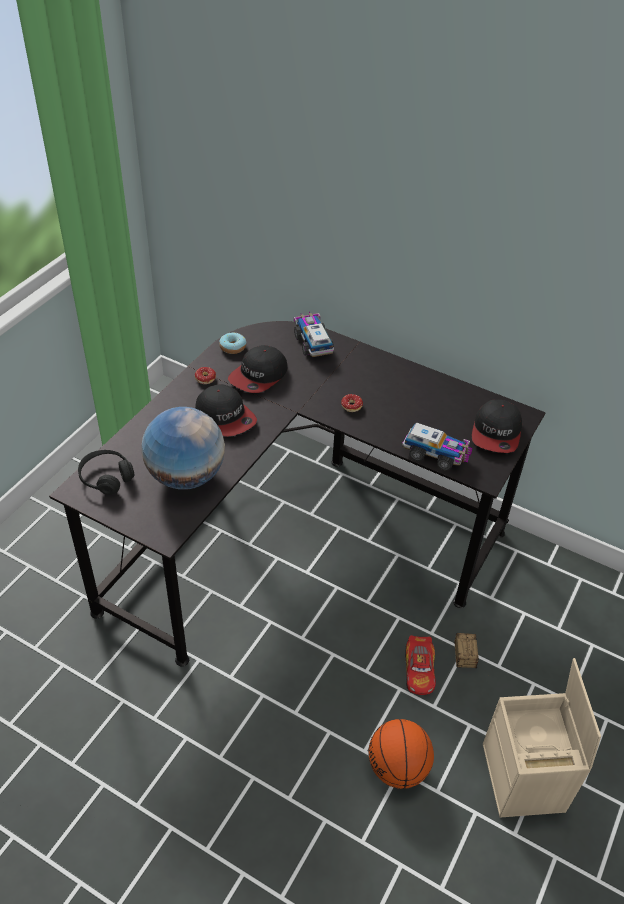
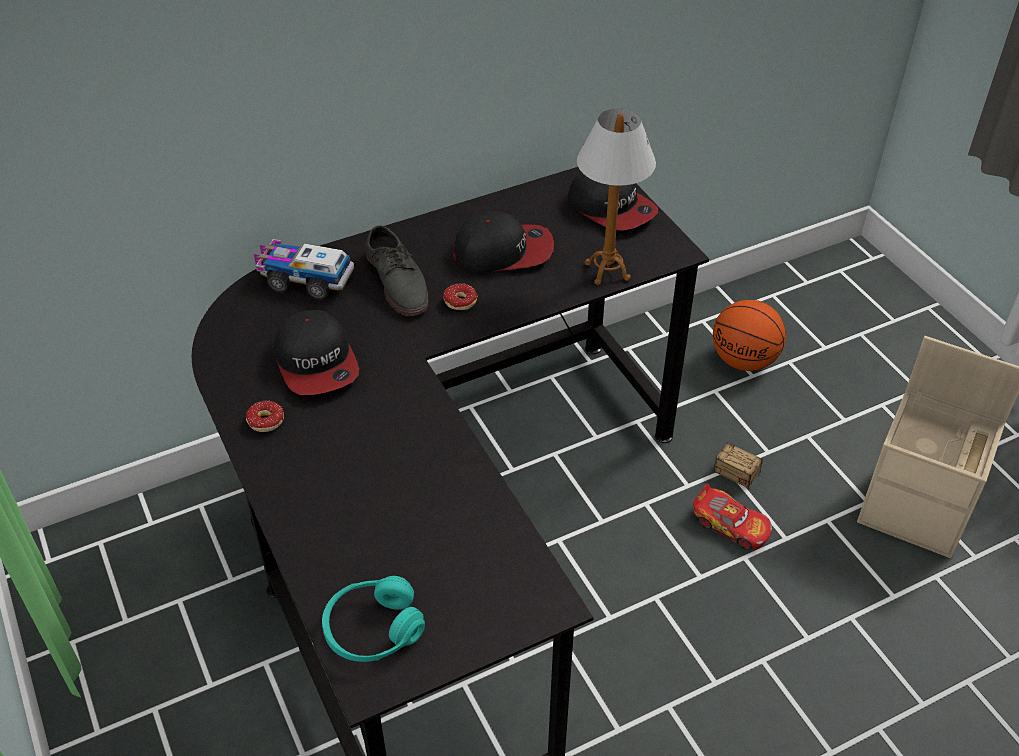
camera: 55 degrees left, 0 degrees up
(106, 477) = (373, 629): black headphones -> turquoise headphones
(185, 476) = (448, 530): globe -> none
(225, 416) = (366, 434): cap -> cap (503, 251)
(233, 347) = (229, 362): donut -> none
(344, 375) = (398, 281): none -> grey shoe
(398, 768) = (847, 617): basketball -> basketball (744, 360)
(436, 455) = (607, 271): toy truck -> table lamp

